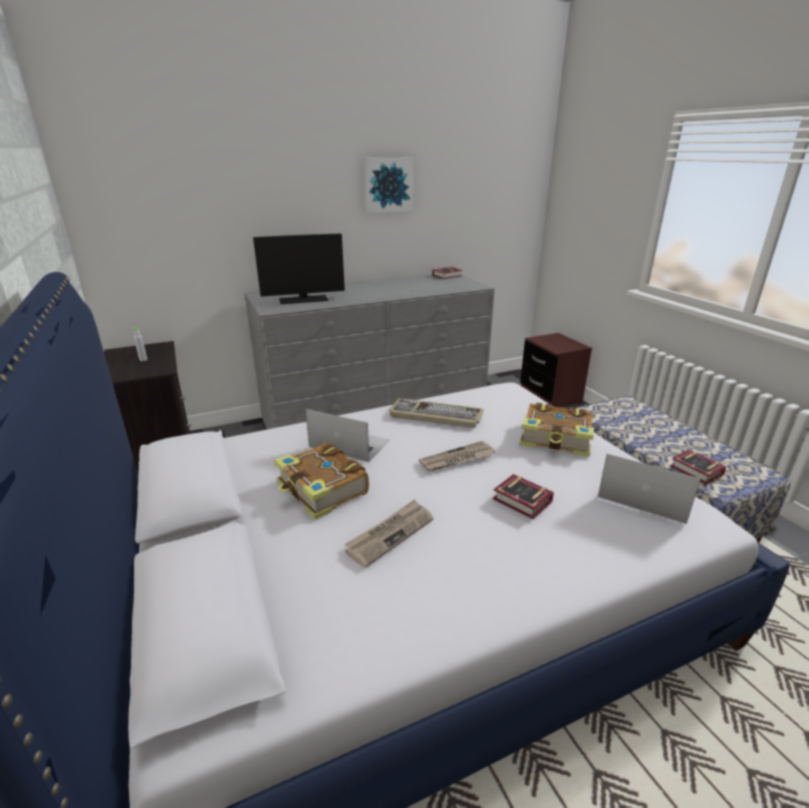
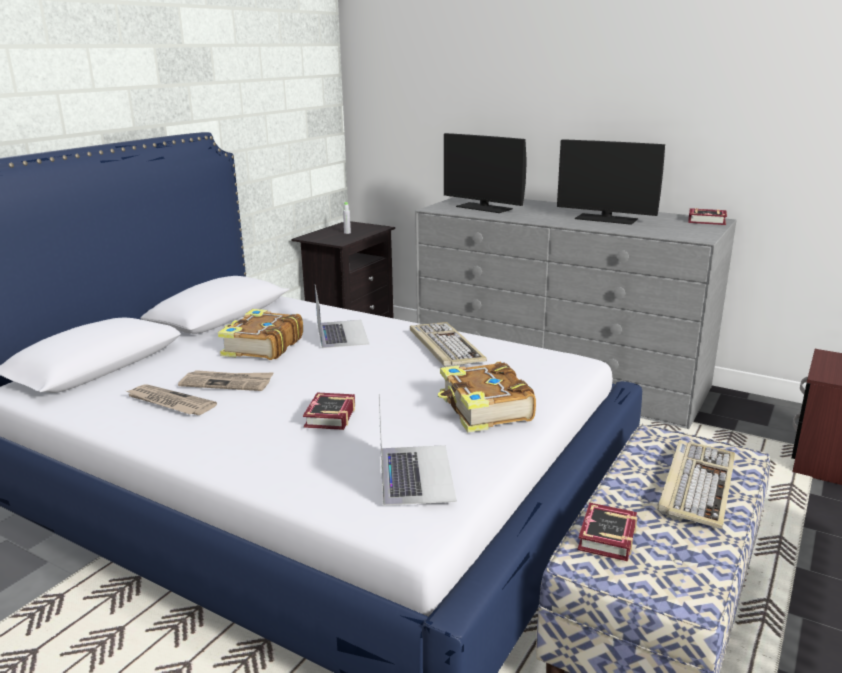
camera: 55 degrees right, 5 degrees down
(388, 184) = (645, 87): picture -> none
(400, 287) = (606, 219): none -> monitor
(457, 459) = (372, 376): newspaper -> newspaper (169, 403)
(652, 425) = (696, 485): none -> keyboard

